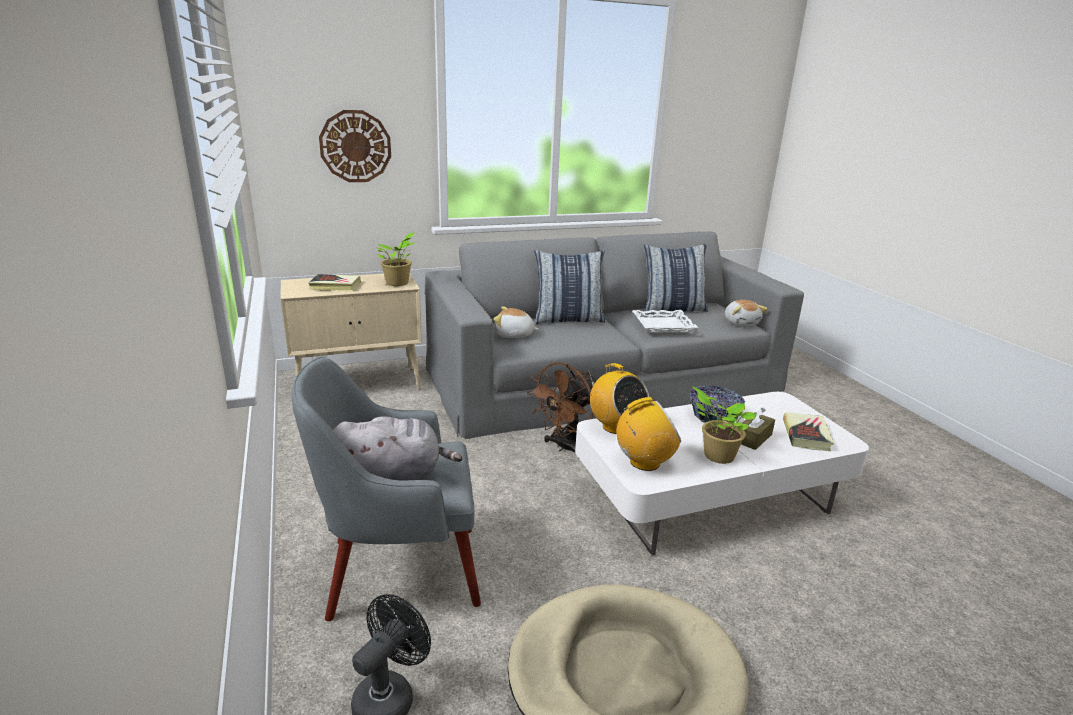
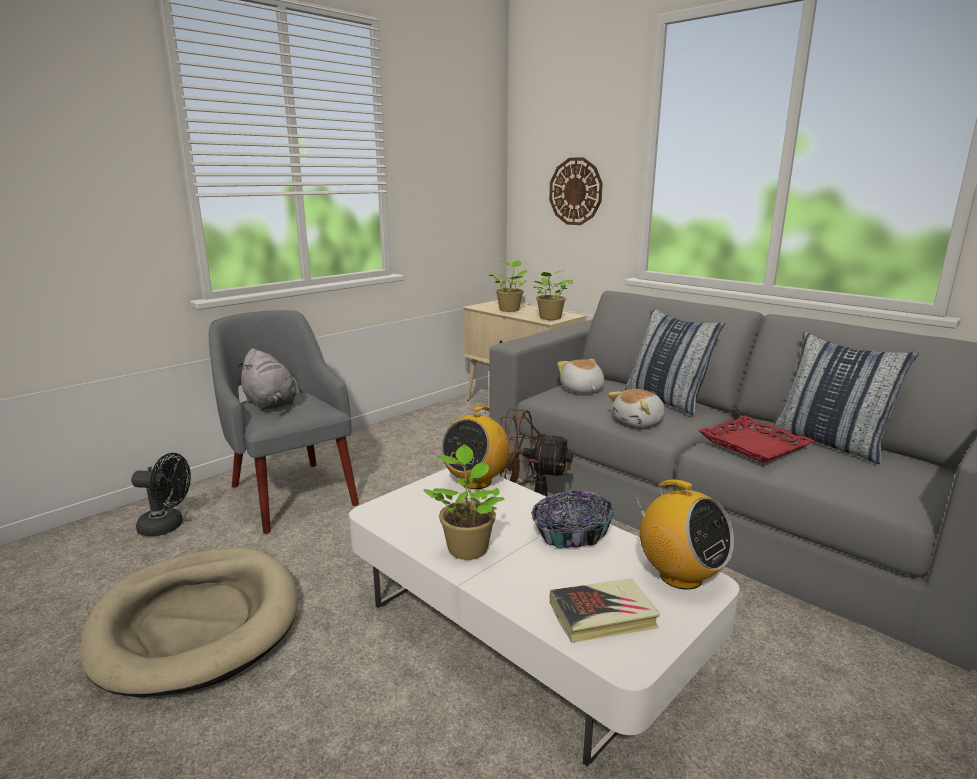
camera: 65 degrees right, 5 degrees down
(335, 286) = (509, 309): book -> potted plant
(644, 462) = (413, 507): radio -> radio (679, 576)
(663, 325) = (754, 445): white tray -> red tray
(741, 322) = (905, 498): plush toy -> plush toy (639, 422)
(753, 438) = (541, 569): brown tissue box -> none

